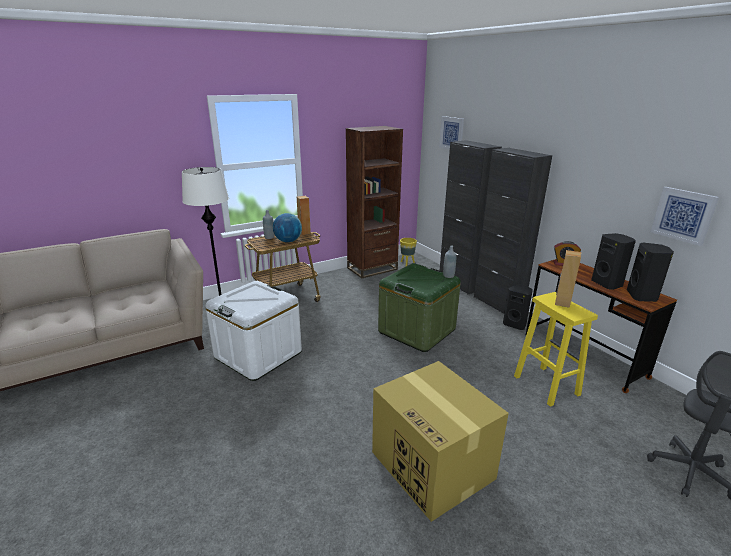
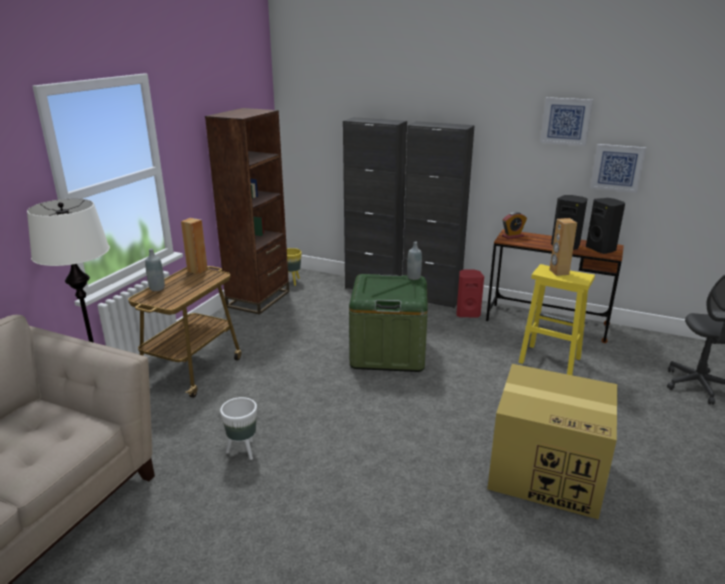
camera: 35 degrees left, 0 degrees up
(258, 355) = (243, 450): white storage box -> white planter
(288, 241) = (191, 286): globe -> none
(451, 133) = (326, 110): picture -> picture (566, 121)
(515, 324) = (467, 313): black speaker -> red speaker

